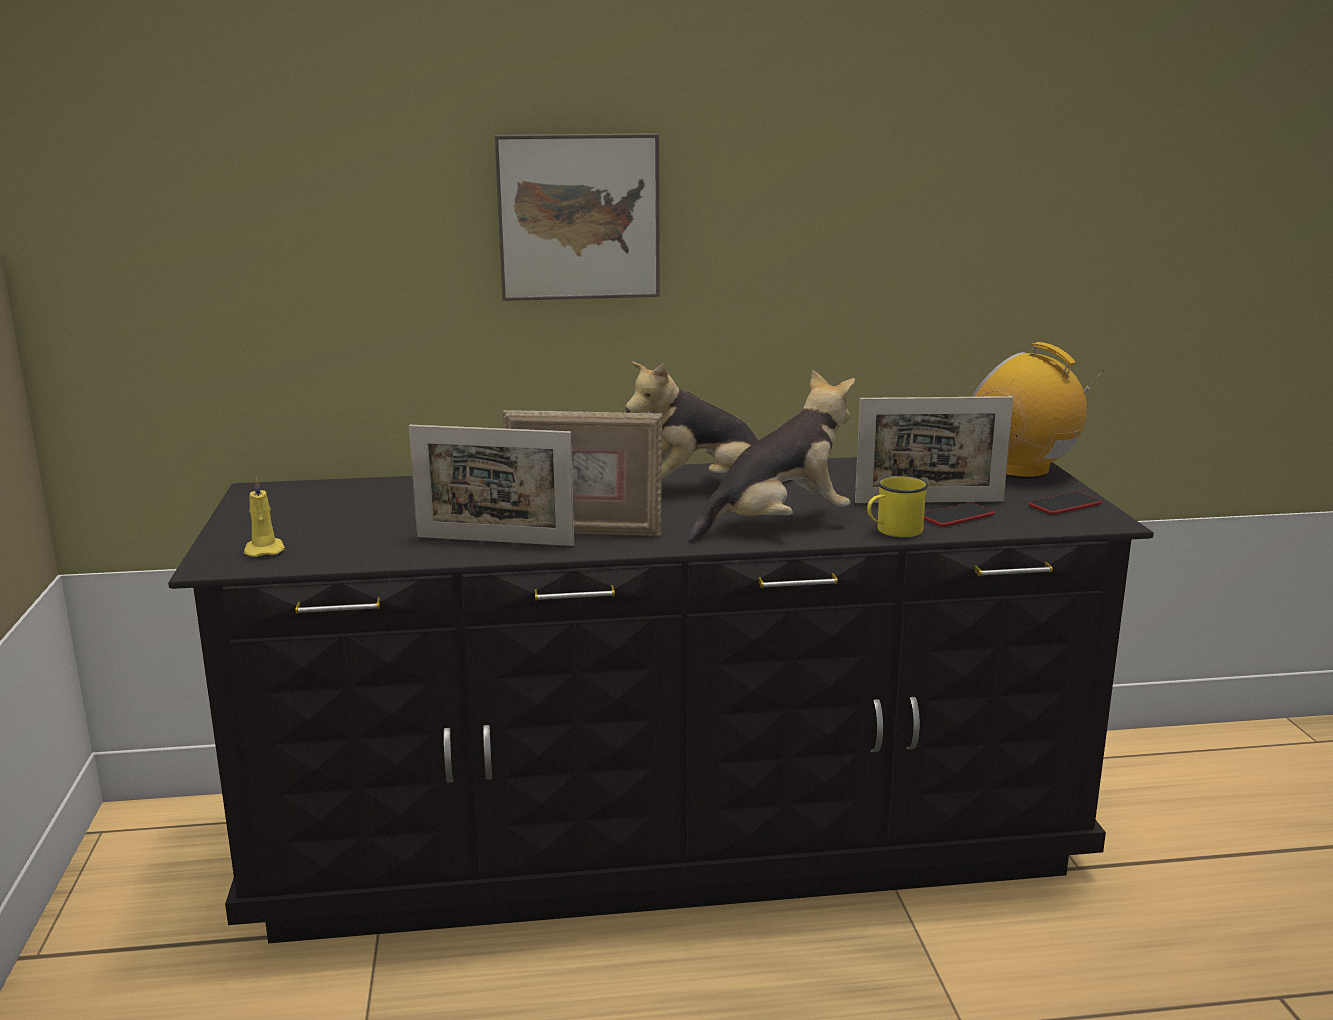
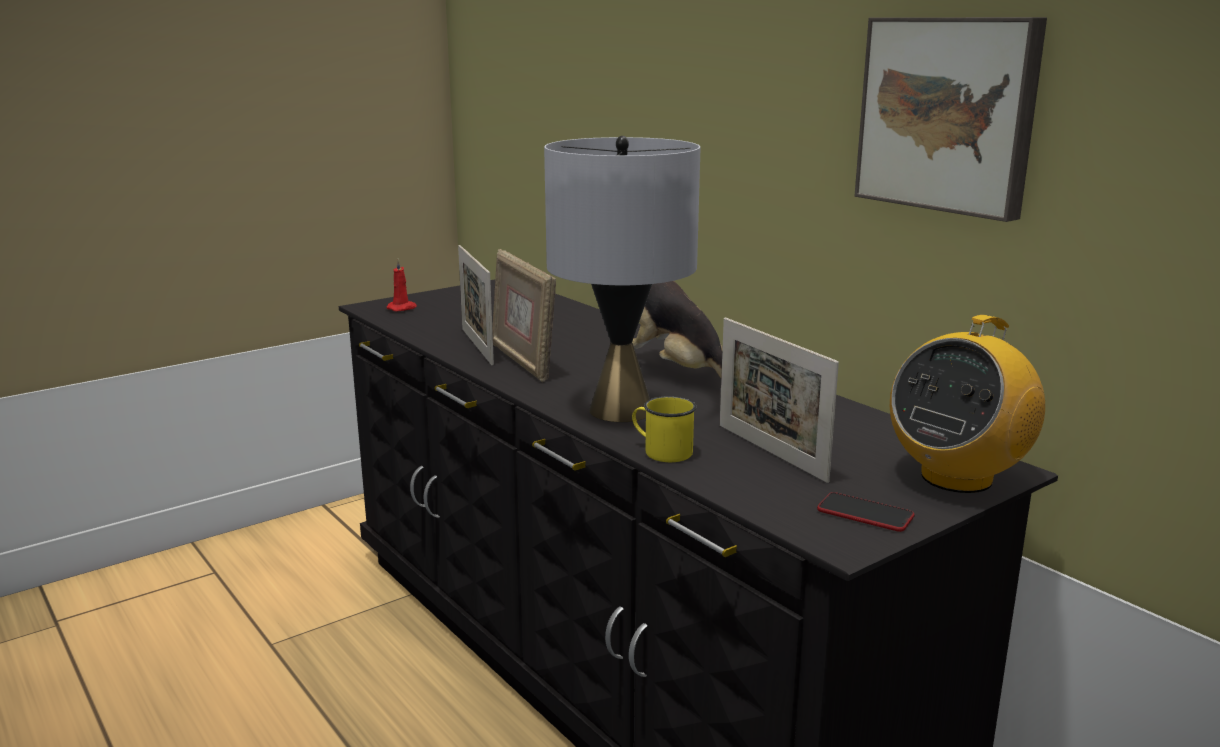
camera: 60 degrees right, 0 degrees up
(264, 550) = (402, 308): yellow candle -> red candle
(578, 216) = (684, 111): picture -> picture (948, 114)
(778, 524) = (620, 410): plush toy -> grey table lamp
(956, 516) = (743, 469): phone -> none
(1022, 470) = (956, 477): radio -> radio turned 150 degrees counterclockwise

